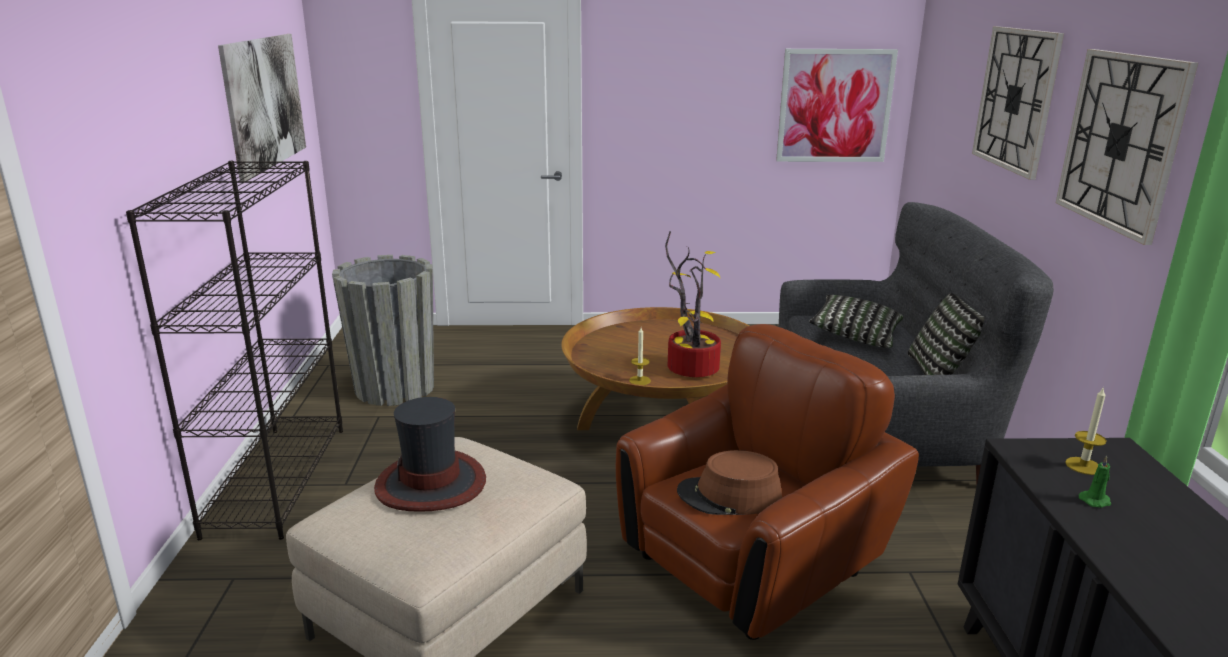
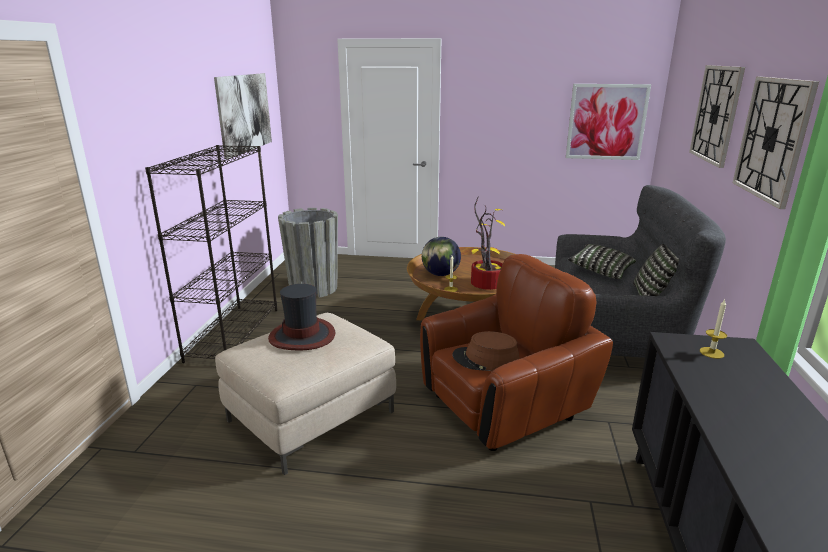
camera: 10 degrees right, 0 degrees up
(615, 356) = (440, 274): none -> globe
(1095, 501) = (710, 374): green candle -> none

